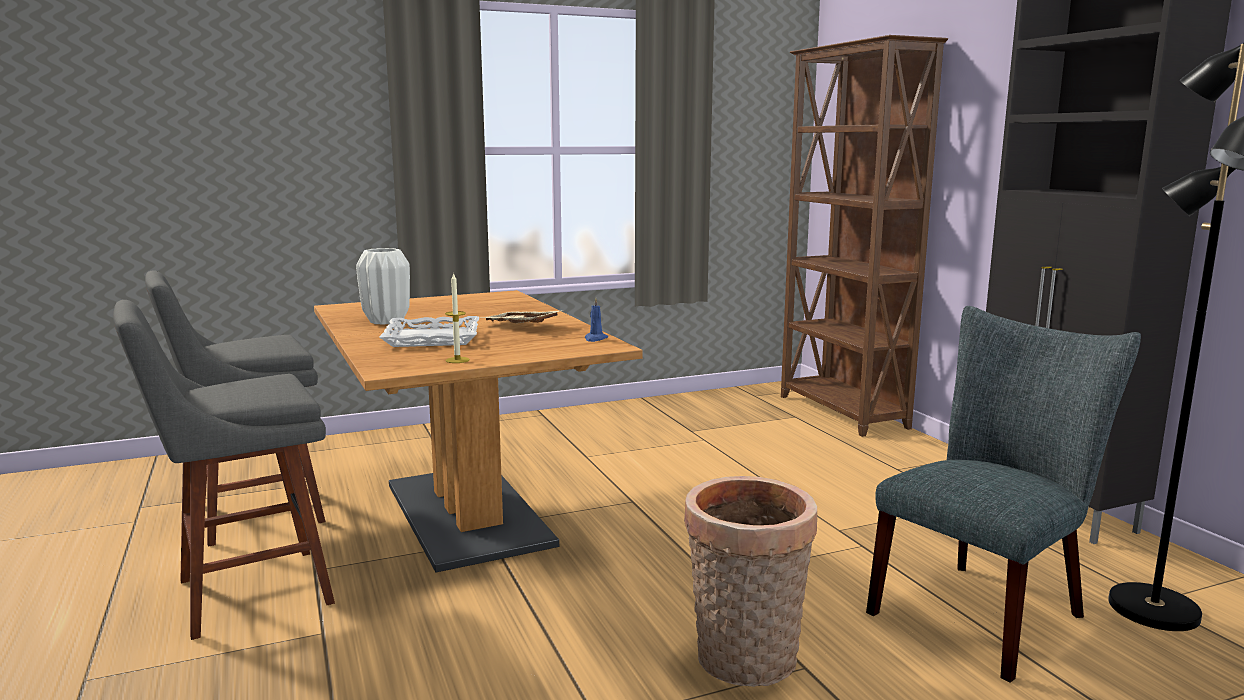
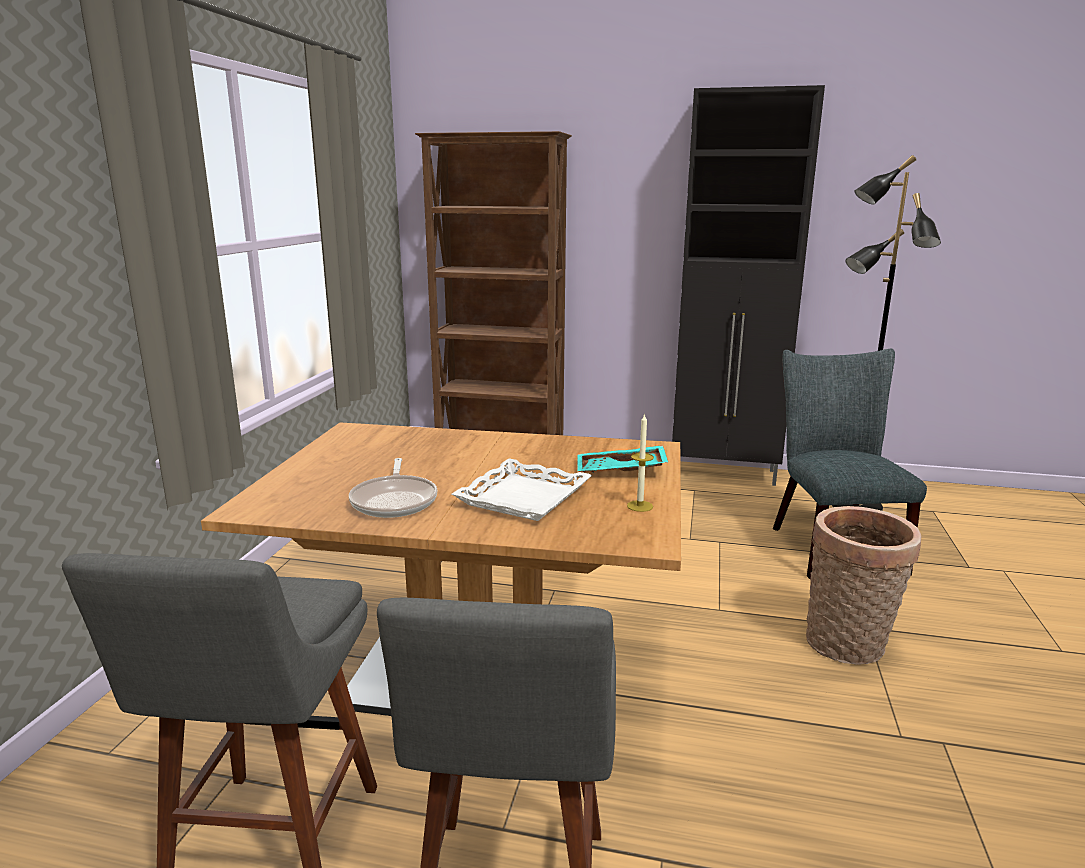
camera: 55 degrees left, 5 degrees up
(387, 321) = (395, 501): white vase -> frying pan
(520, 326) = (524, 456): beige tray -> none
(528, 347) = (620, 471): none -> turquoise tray
(595, 339) = (621, 445): blue candle -> none

